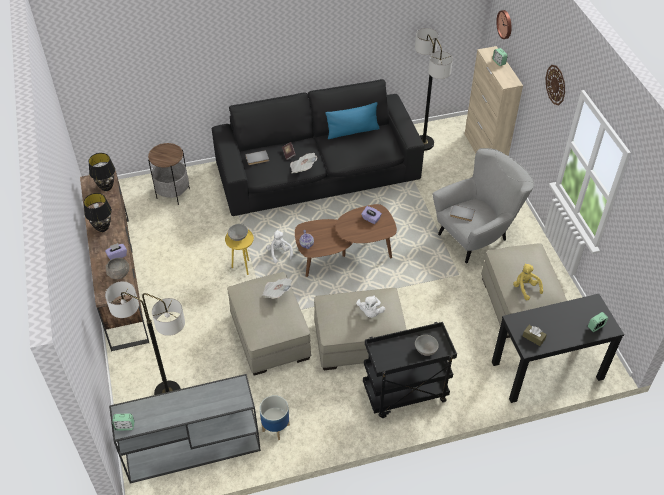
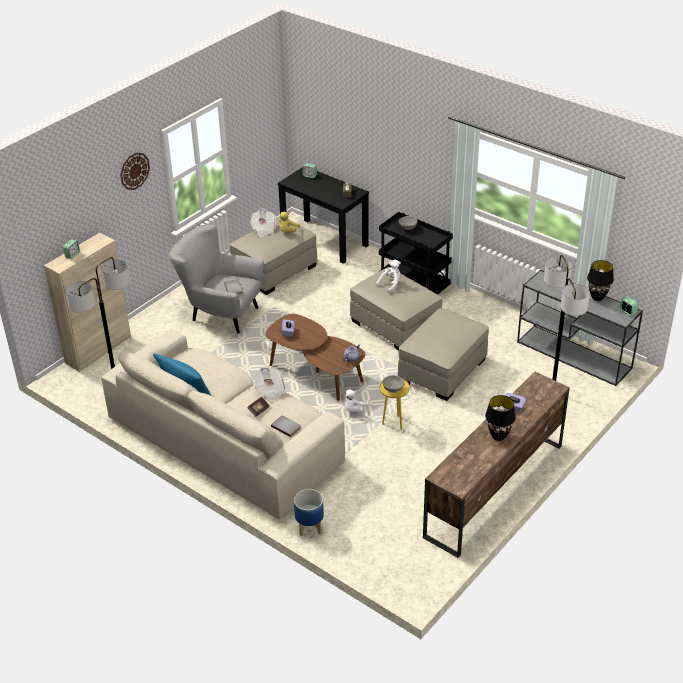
camera: 125 degrees left, 10 degrees down
(106, 187) = (452, 468): black table lamp -> black table lamp (597, 298)
(118, 274) = (528, 394): grey bowl -> none
(173, 193) = (356, 527): side table -> none
(276, 293) = (427, 334): newspaper -> newspaper (263, 229)
(276, 427) = (509, 328): planter -> planter (309, 527)
(318, 173) = (225, 439): black sofa -> beige sofa
(505, 24) = (43, 231): wall clock -> none

